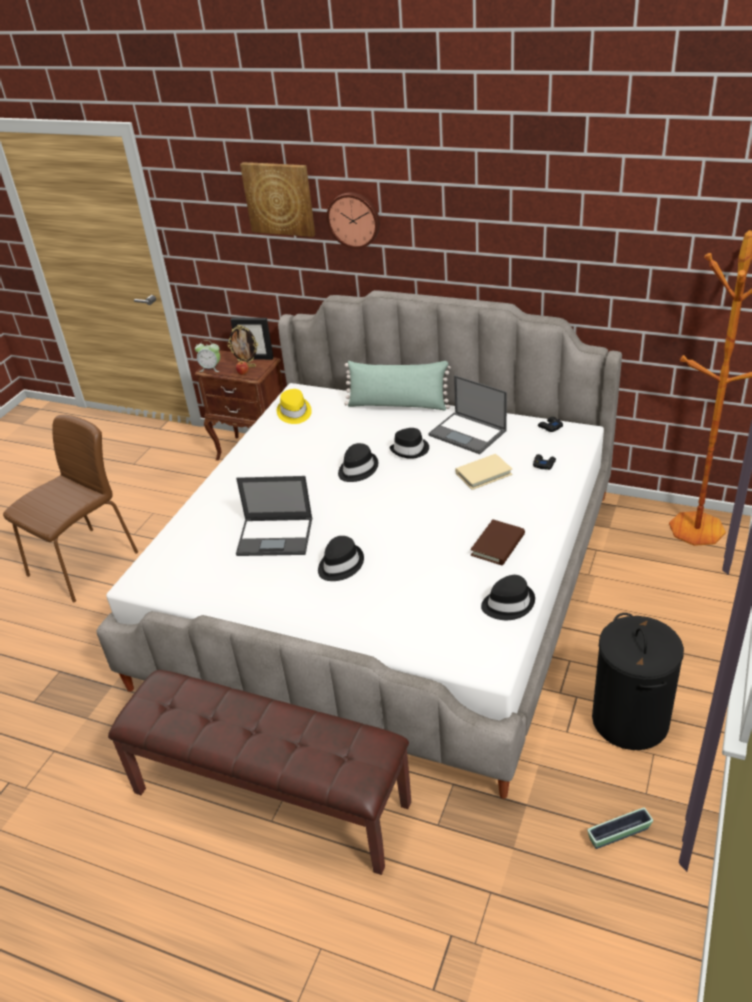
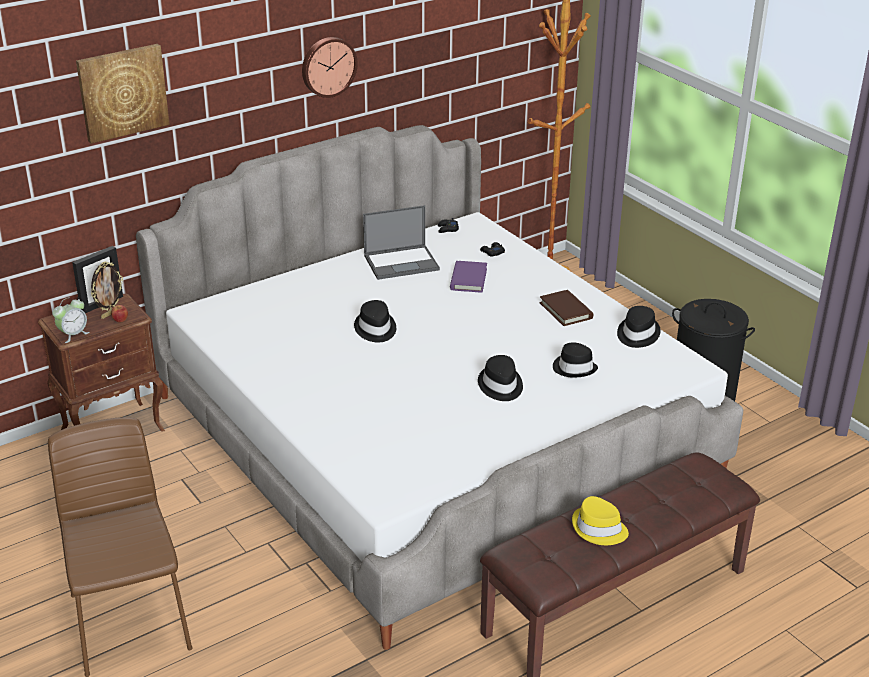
camera: 60 degrees left, 5 degrees down
(276, 537) = (418, 403): laptop -> none
(294, 413) = (229, 326): yellow hat -> yellow hat (599, 529)
(354, 219) = (212, 90): wall clock -> wall clock (328, 66)
(398, 405) = (306, 274): green pillow -> none
(410, 450) = (385, 295): black hat -> black hat (574, 368)
(483, 474) = (468, 279): beige book -> purple book
(618, 834) = (793, 449): planter -> none

